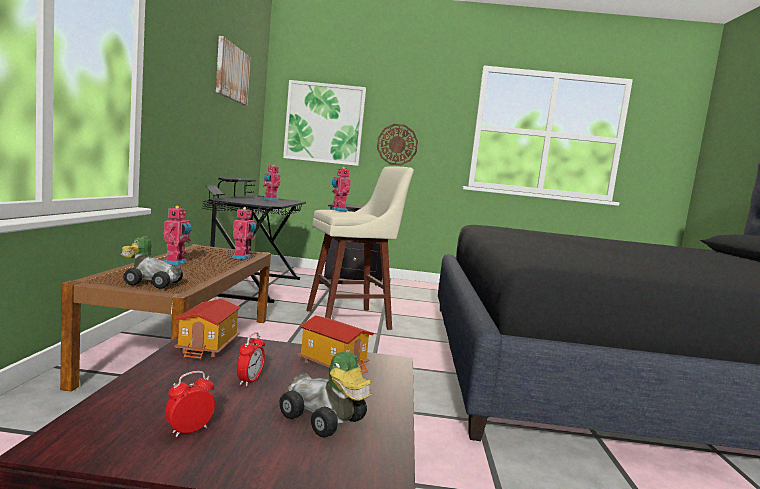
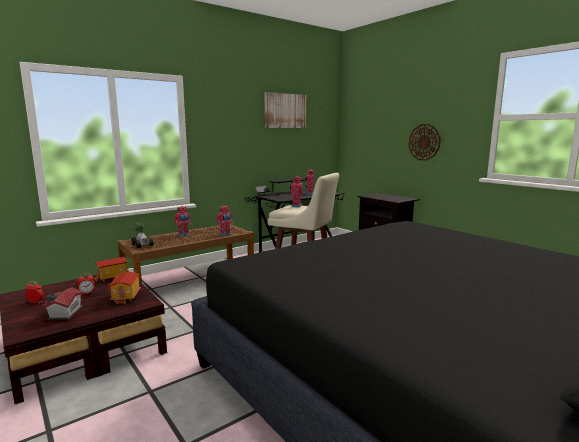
camera: 50 degrees right, 5 degrees up
(324, 123) = (373, 130): picture -> none
(324, 421) = (64, 313): toy car -> toy house

